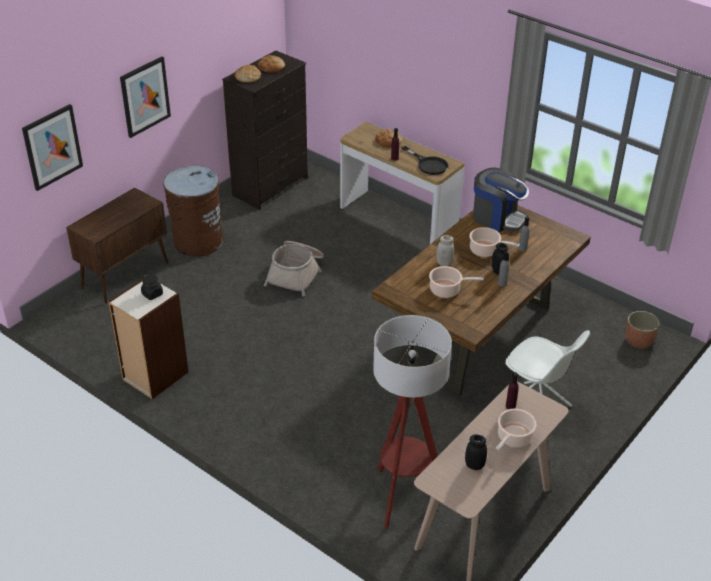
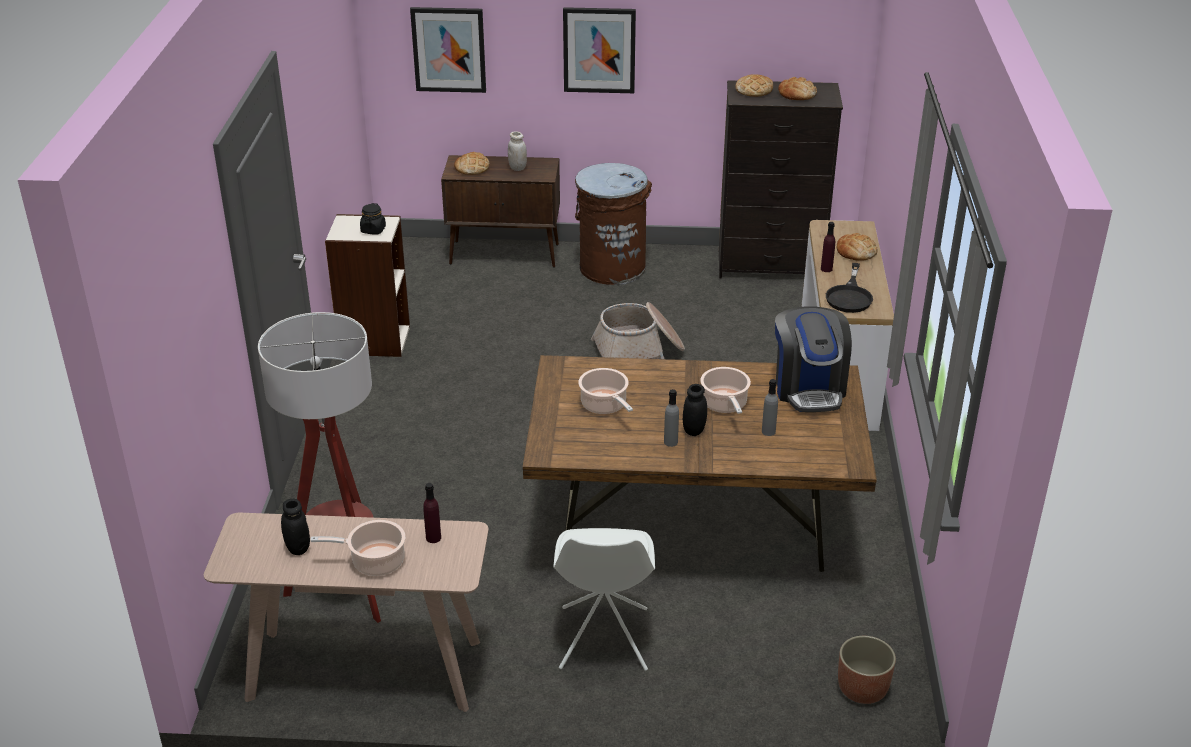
camera: 55 degrees right, 5 degrees down
(98, 225) = (472, 167): none -> bread
(444, 263) = (657, 384): white jar -> white jar (517, 168)

